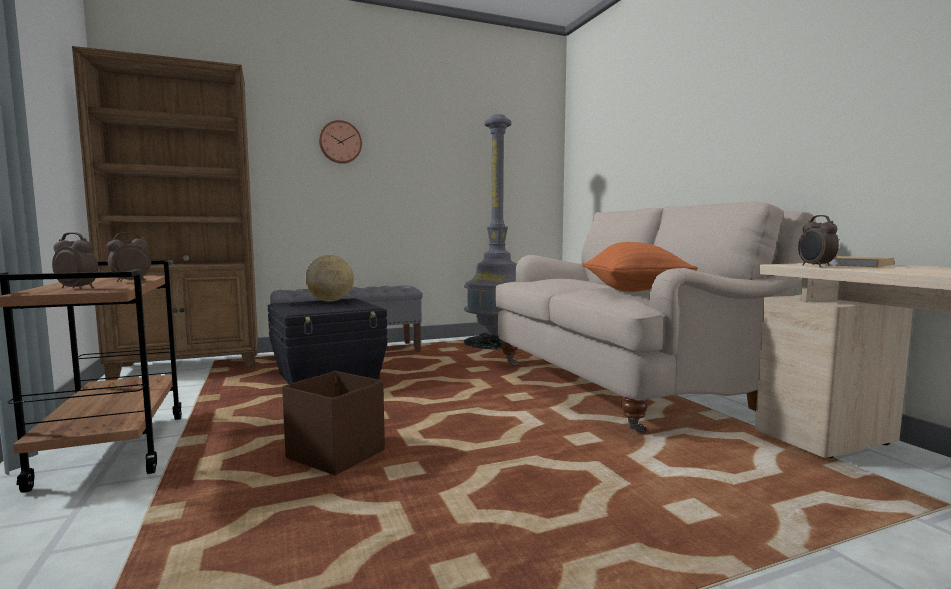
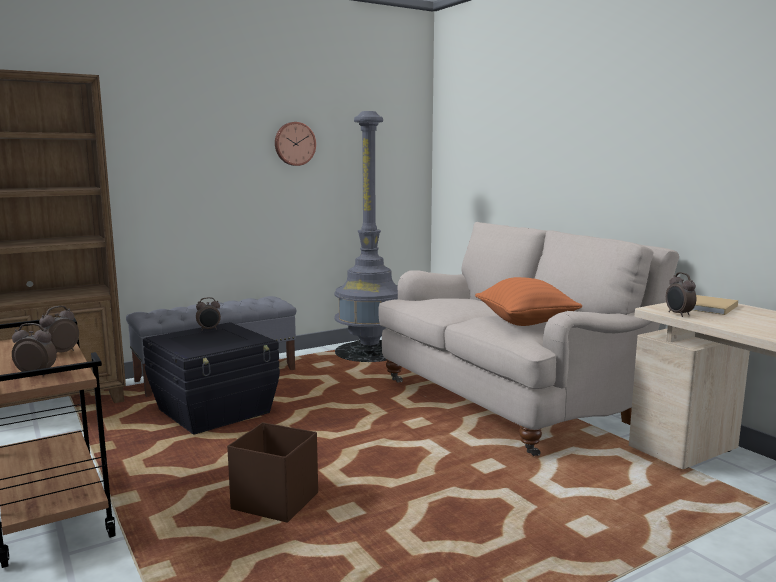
camera: 10 degrees left, 5 degrees up
(330, 301) = (209, 329): globe -> alarm clock
(340, 142) = (195, 142): wall clock -> wall clock (294, 144)

